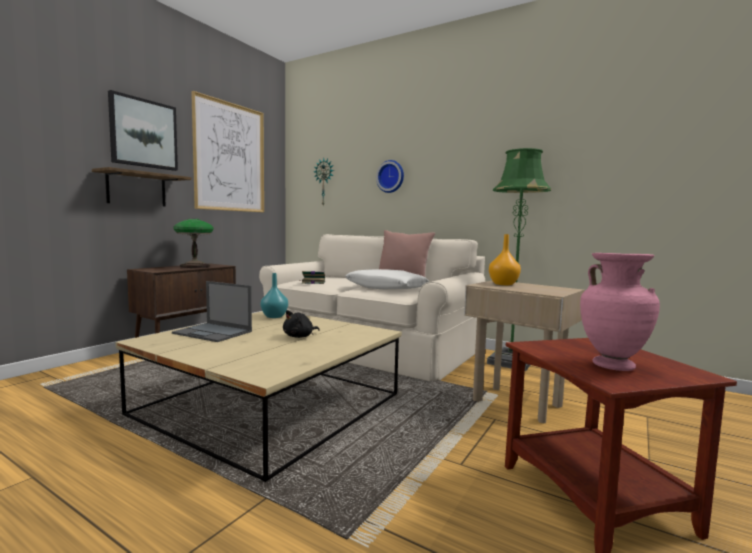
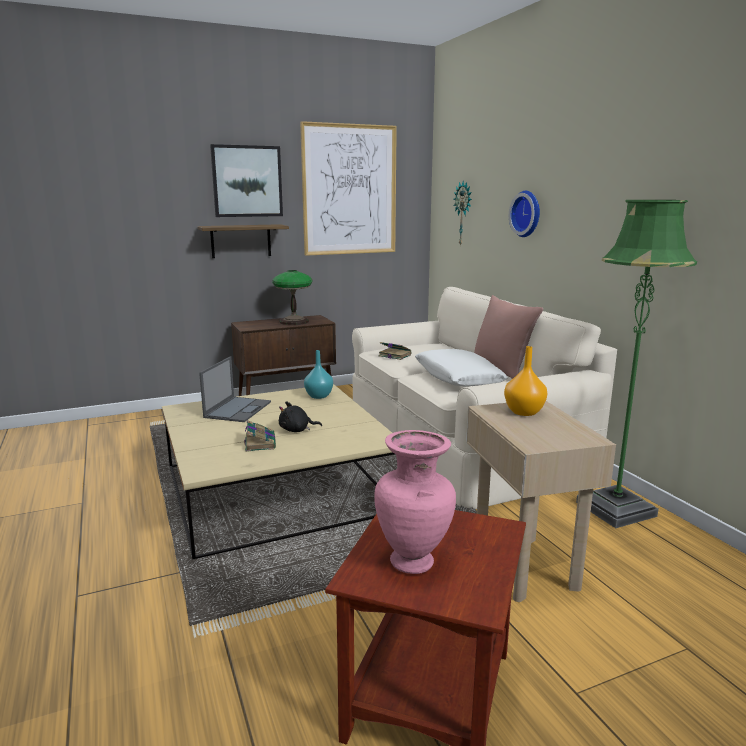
camera: 35 degrees right, 10 degrees up
(213, 332) = (238, 409): laptop -> laptop turned 135 degrees counterclockwise
(283, 348) = (260, 443): none -> book

